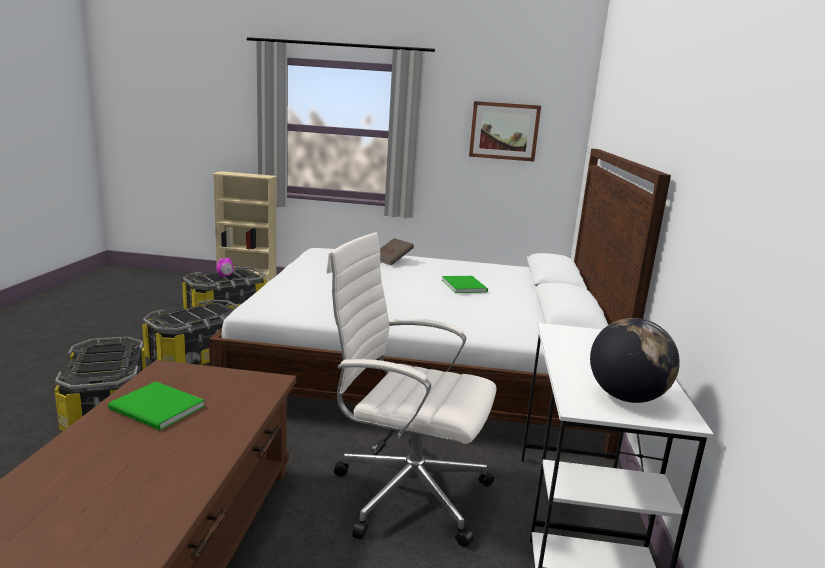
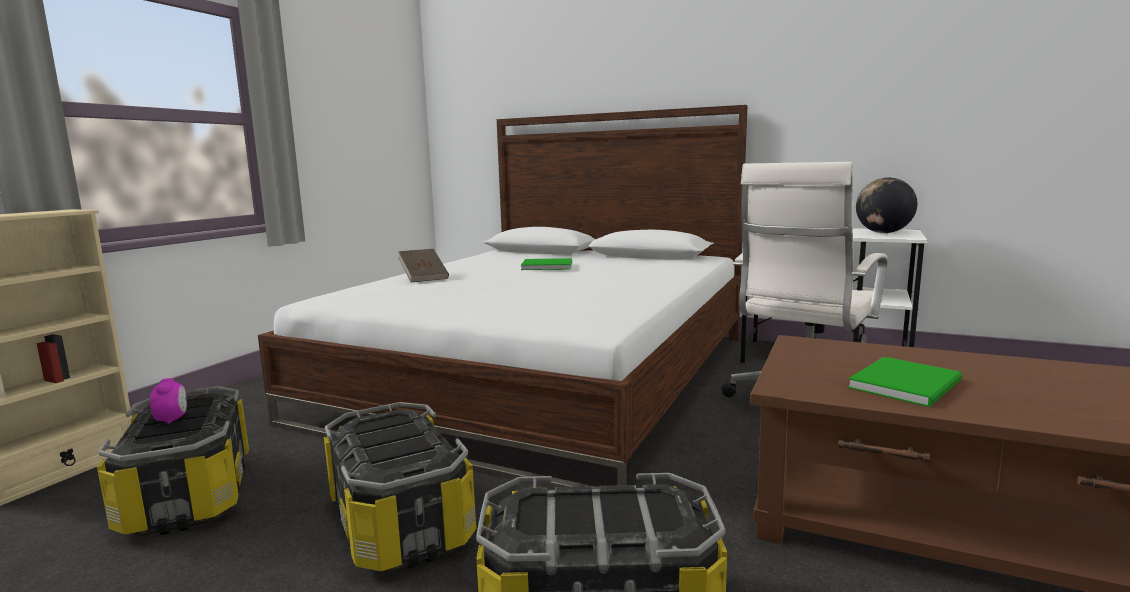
camera: 70 degrees left, 5 degrees down
(504, 131) = (364, 111): picture -> none

